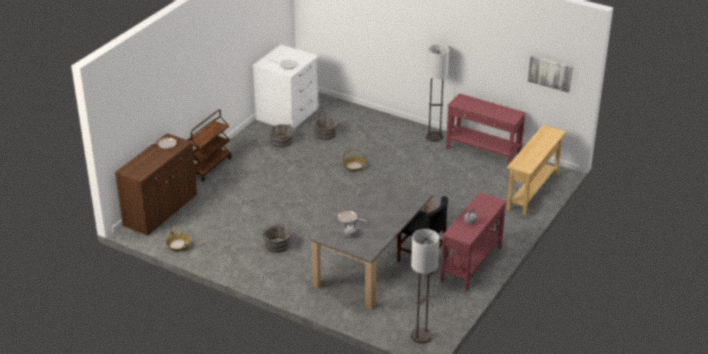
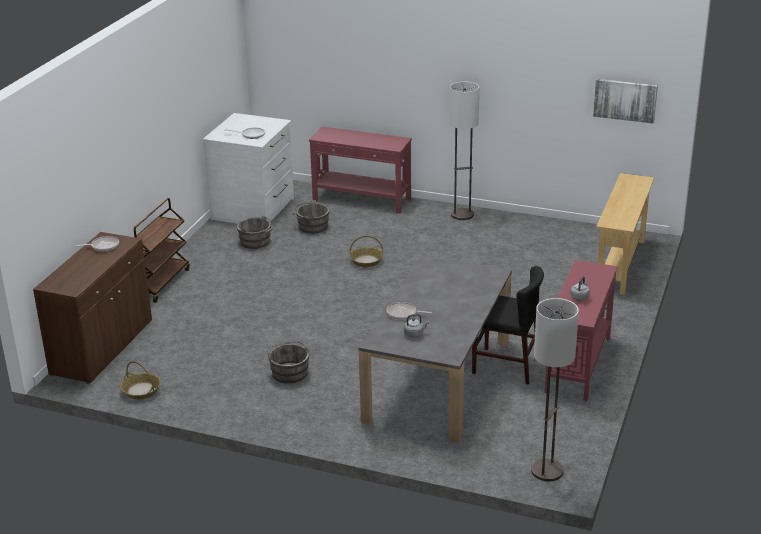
camera: 10 degrees left, 5 degrees down
(483, 152) = (534, 226): red console table -> red console table (362, 200)

